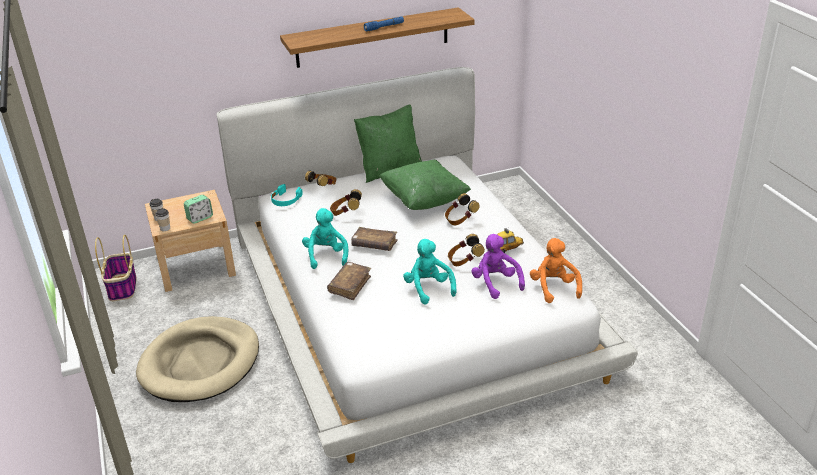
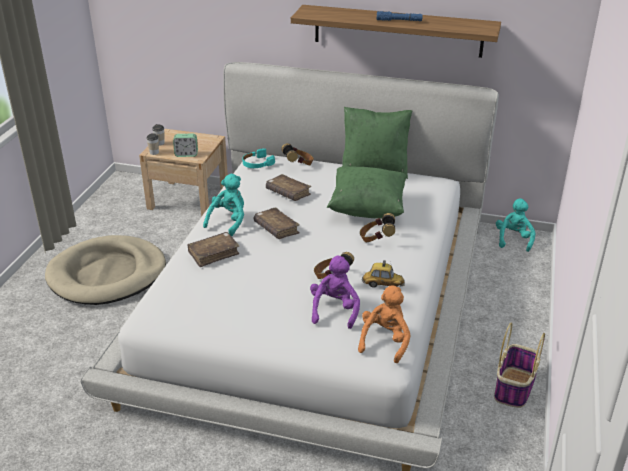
camera: 35 degrees right, 0 degrees up
(122, 288) = (123, 193): basket -> basket (514, 388)
(346, 213) = (288, 193): headphones -> brown book
(428, 288) = (271, 286): turquoise plush toy -> turquoise plush toy (513, 239)

